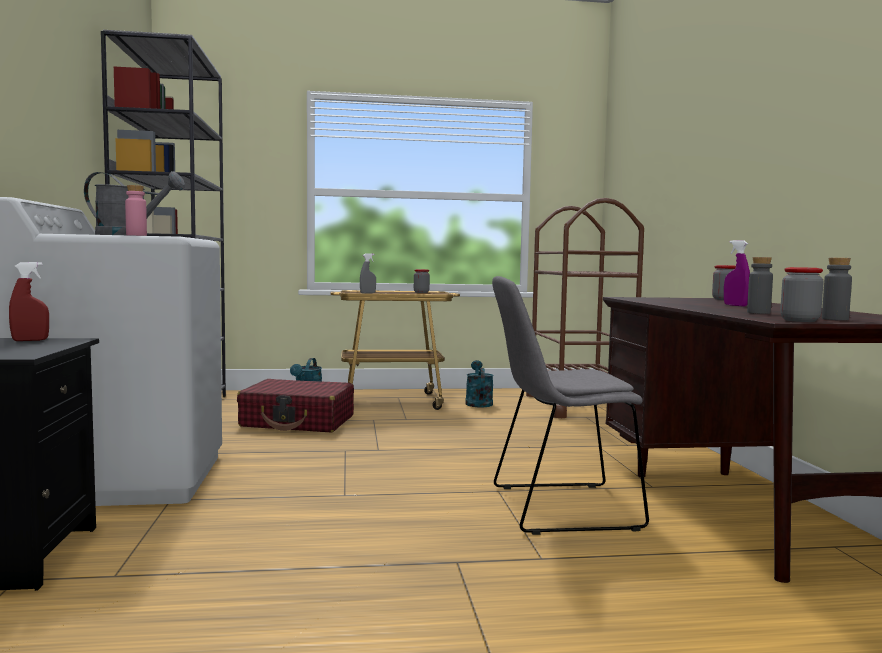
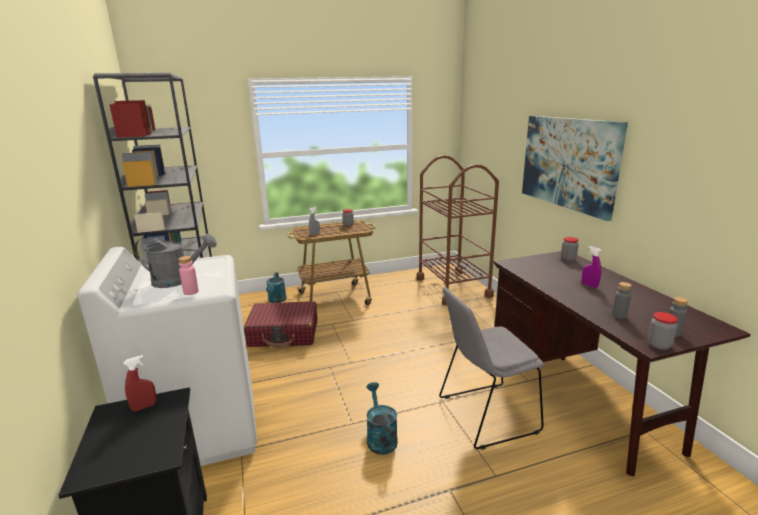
camera: 10 degrees left, 15 degrees up
(478, 403) = (390, 292): turquoise watering can -> turquoise watering can (380, 437)
(728, 167) = (568, 163): none -> picture

